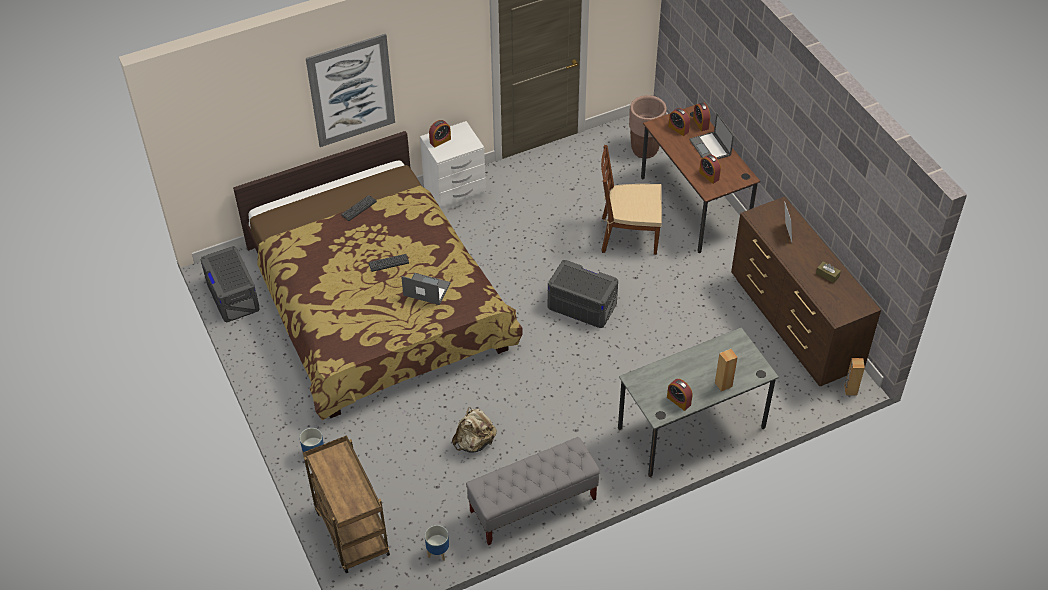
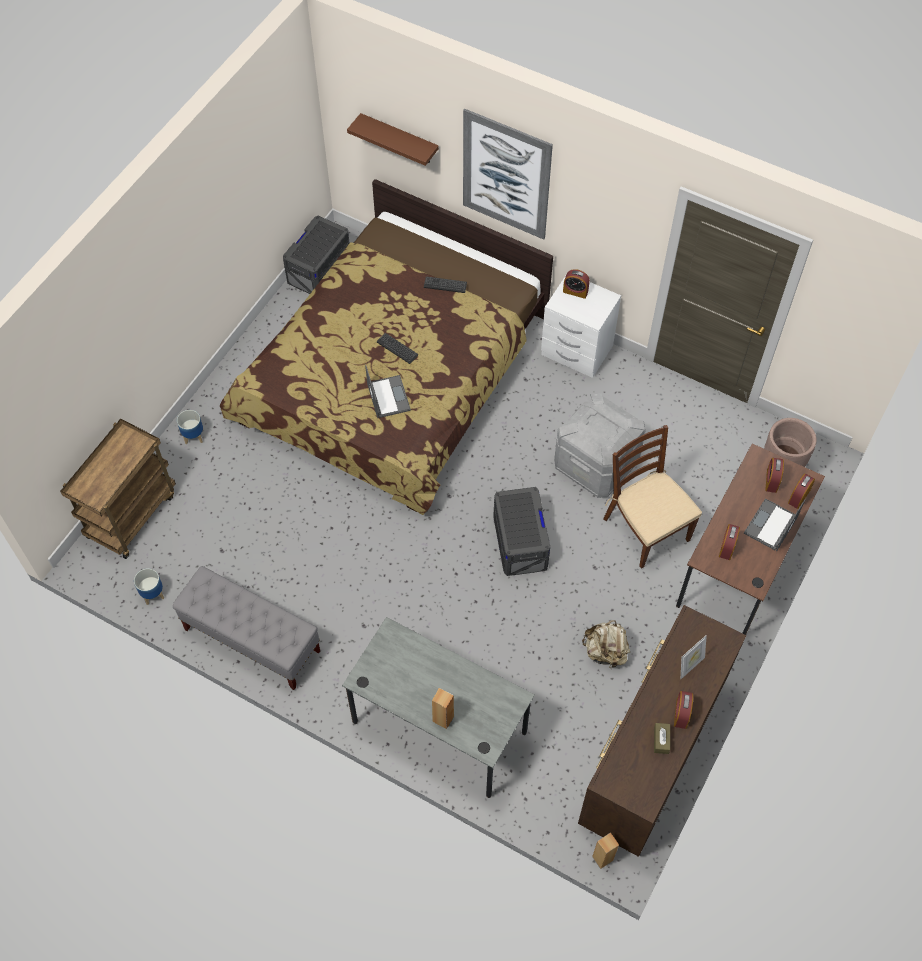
camera: 55 degrees right, 10 degrees up
(250, 131) = (399, 139): none -> brown shelf
(474, 442) = (290, 550): beige backpack -> beige backpack (605, 652)
(556, 232) = (596, 464): none -> grey storage box
(678, 401) = (392, 688): alarm clock -> alarm clock (681, 714)

